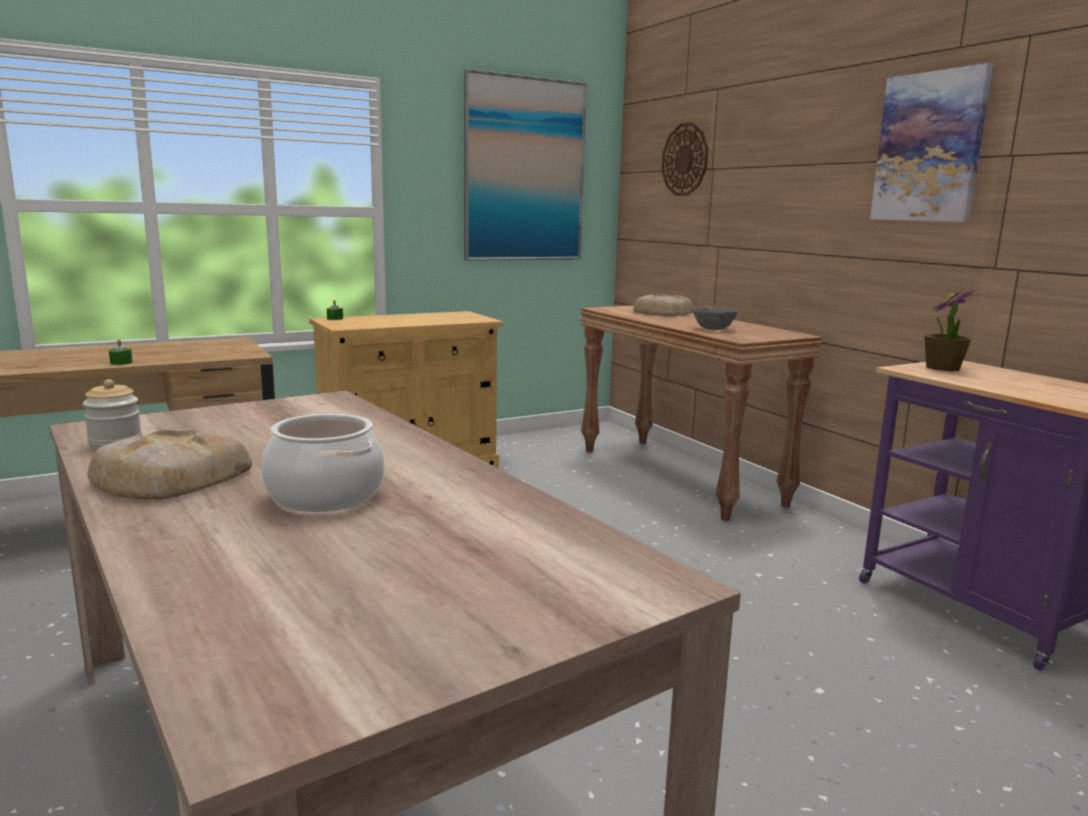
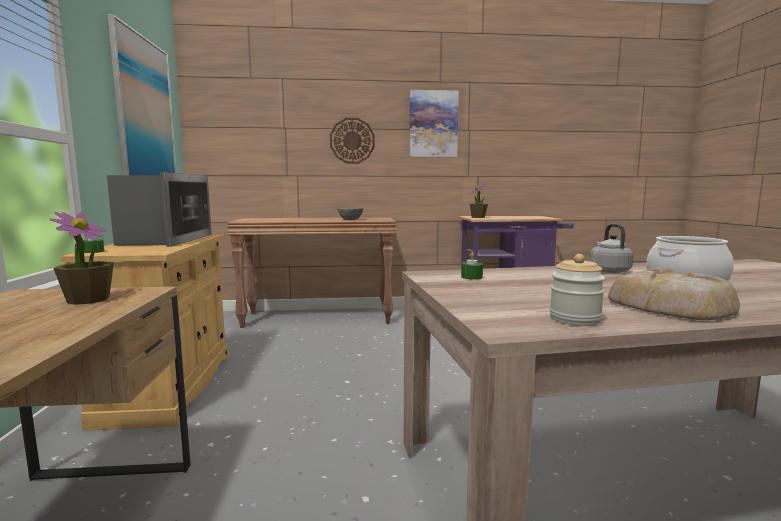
camera: 65 degrees left, 5 degrees down
(121, 362) = (48, 337): green candle -> green candle (471, 277)
(217, 351) = (88, 299): none -> potted plant
(412, 462) = (608, 271): none -> grey kettle
(427, 318) = (166, 240): none -> microwave
(662, 312) = (280, 219): bread -> none
(685, 159) = (259, 120): wall clock -> wall clock (352, 140)

